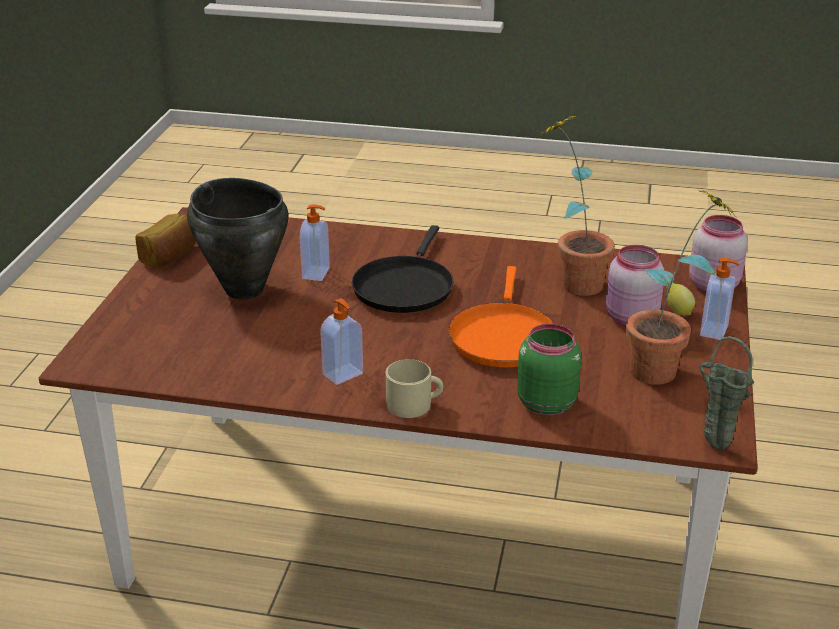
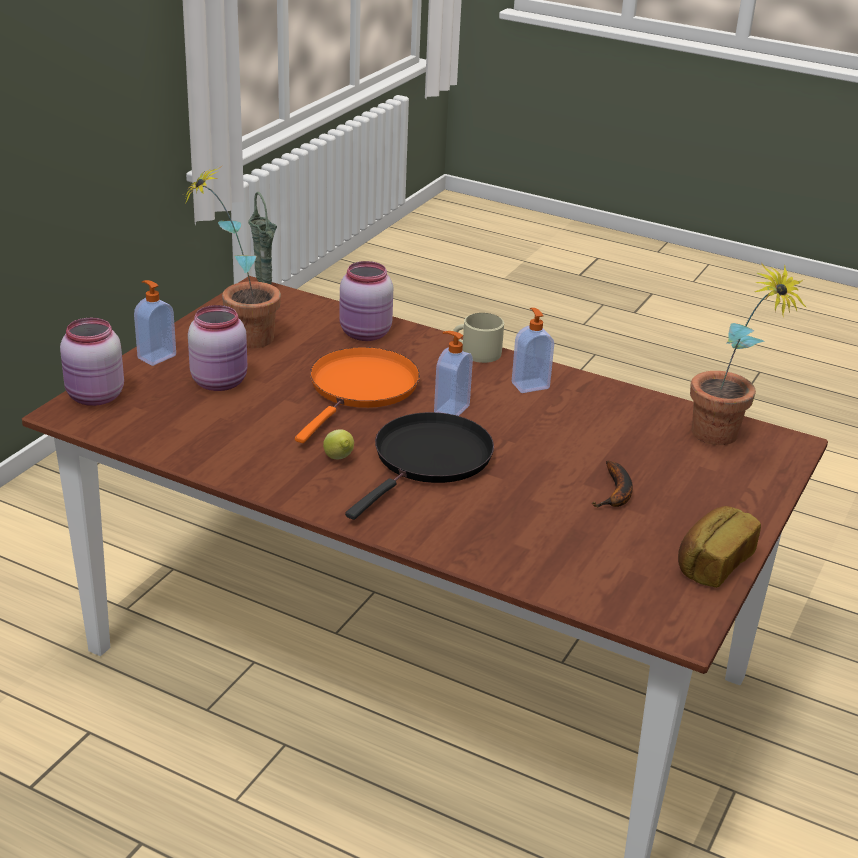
camera: 165 degrees left, 0 degrees up
(244, 289) = (616, 493): black cooking pot -> banana
(317, 273) = (525, 497): soap dispenser -> soap dispenser (450, 409)
(545, 402) = (366, 334): green jar -> pink jar
(572, 280) = (237, 431): potted plant -> potted plant (724, 440)
(677, 311) = (167, 379): lemon -> lemon (339, 459)

